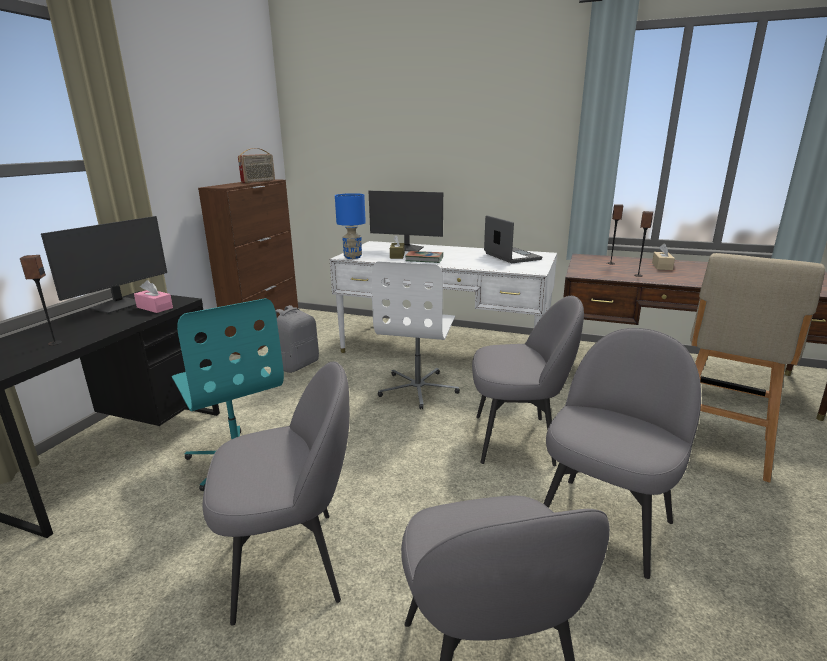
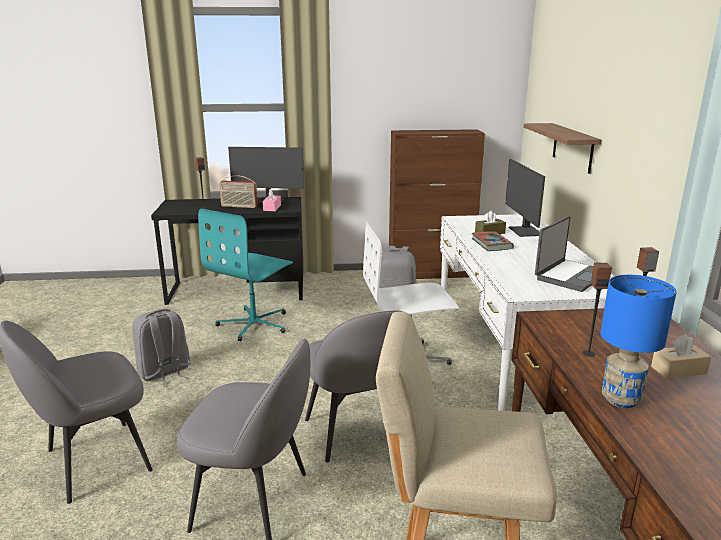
camera: 65 degrees right, 0 degrees up
(258, 181) = (454, 131): radio -> radio (239, 206)
(291, 562) = (164, 373): grey chair -> grey backpack
(352, 257) = (458, 221): blue table lamp -> blue table lamp (621, 399)
(392, 176) = (572, 147): none -> shelf

